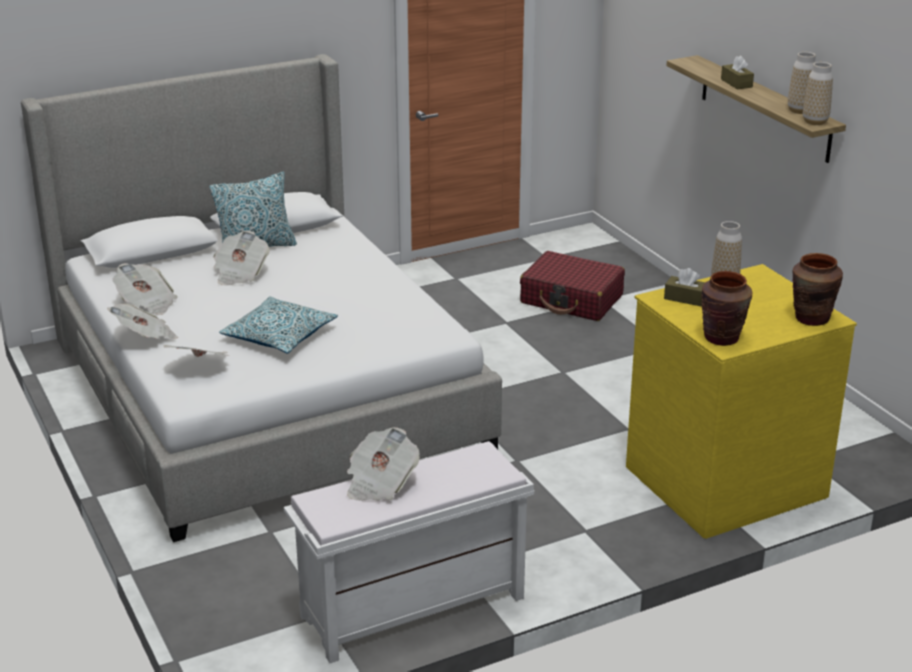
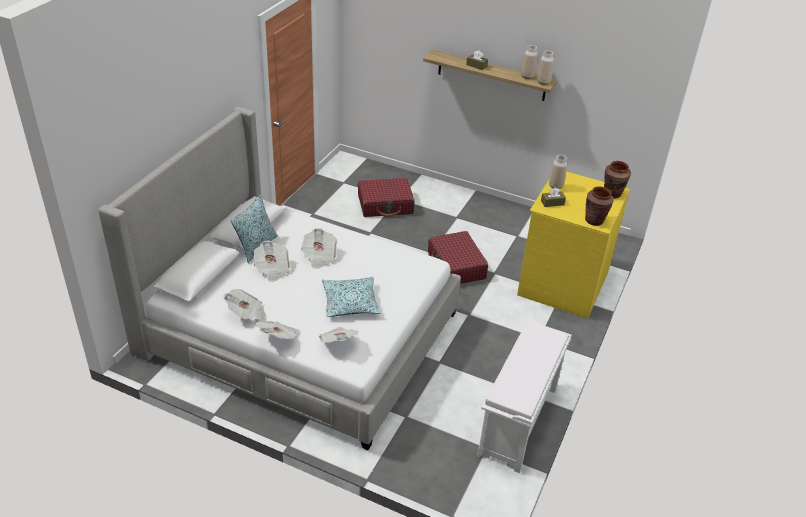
camera: 40 degrees left, 10 degrees up
(380, 483) = (515, 370): newspaper -> newspaper (319, 257)
(578, 400) = (456, 266): none -> red suitcase

